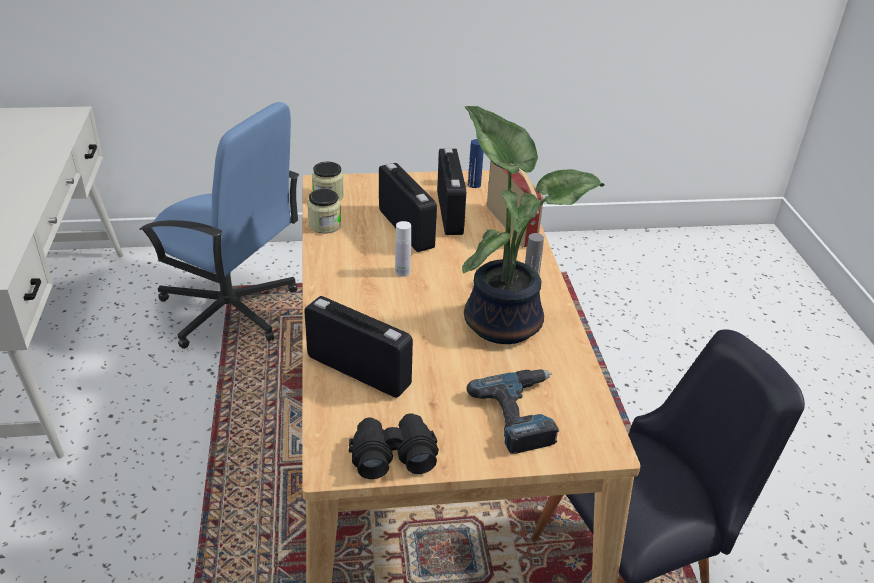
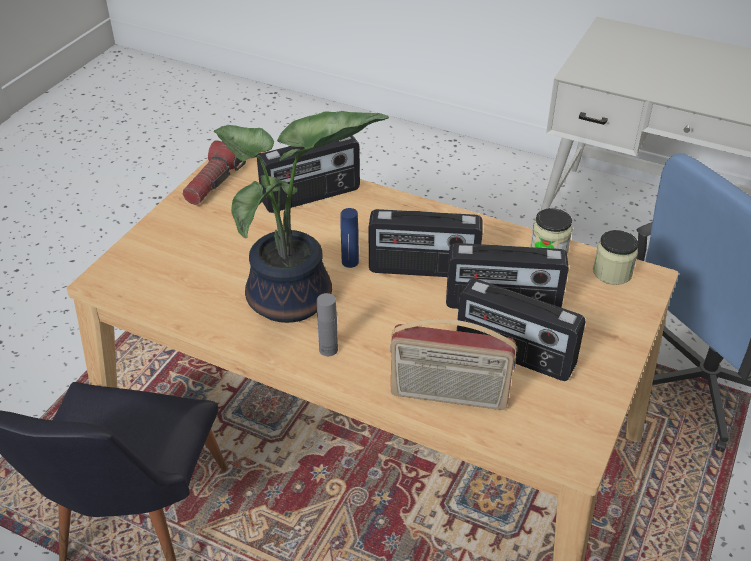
camera: 125 degrees right, 5 degrees up
(392, 454) = (215, 181): black binoculars -> flashlight
(402, 272) = (423, 269): white bottle -> radio
(474, 184) = (573, 412): blue bottle -> blue bottle (350, 262)
(522, 414) = (179, 255): power drill -> none

